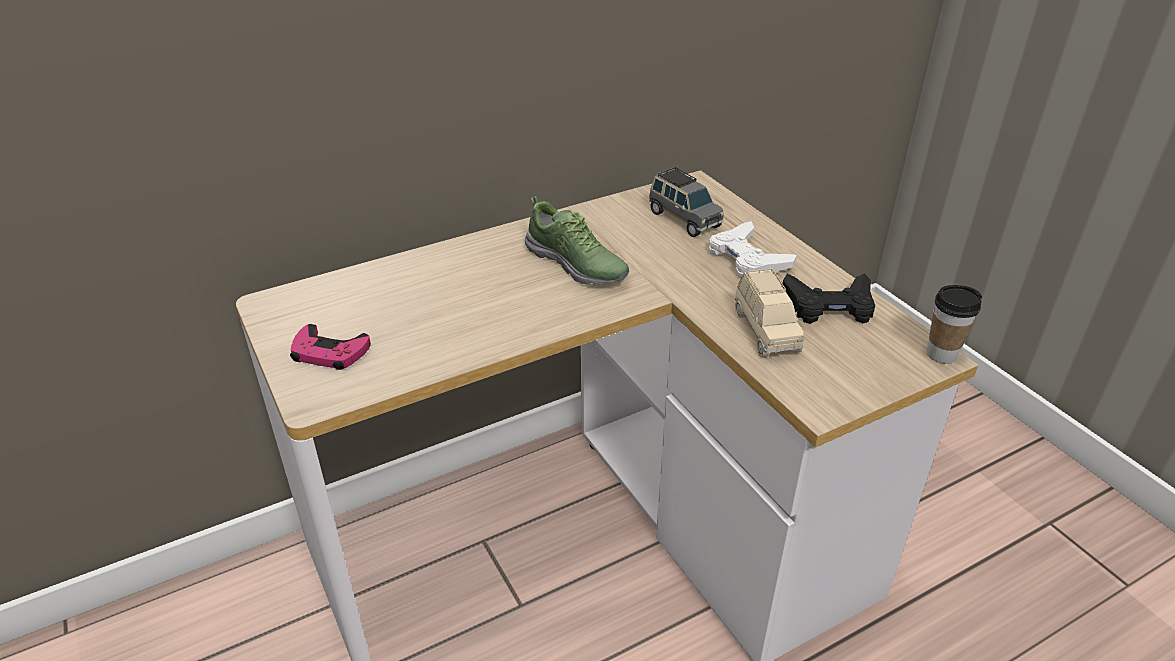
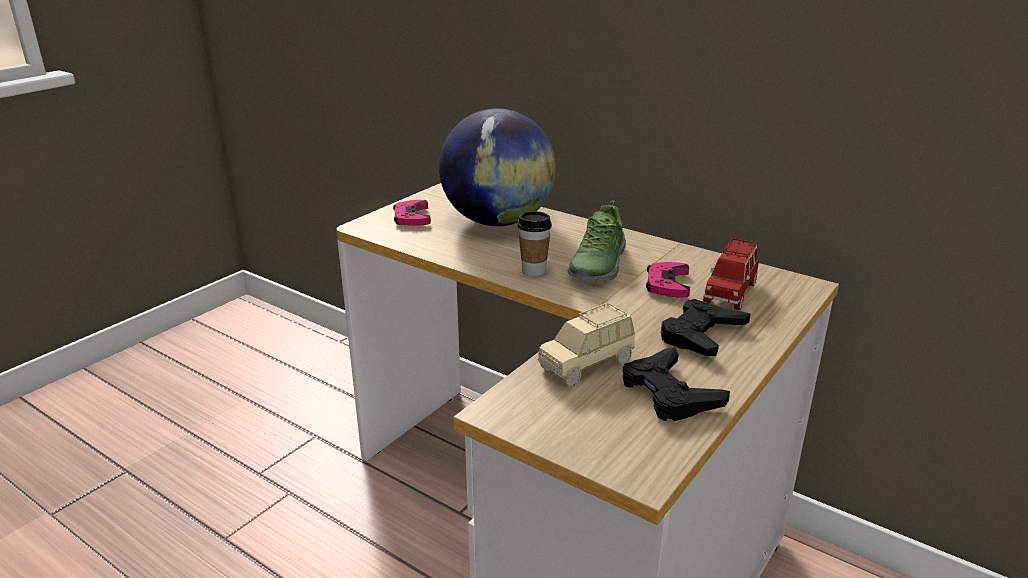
camera: 65 degrees right, 10 degrees down
(411, 292) = (498, 221): none -> globe
(647, 242) = (667, 284): none -> pink game controller
(683, 219) = (730, 292): grey toy car -> red toy car
(747, 259) = (701, 335): white game controller -> black game controller
(941, 354) = (650, 478): cup -> cup (533, 271)

